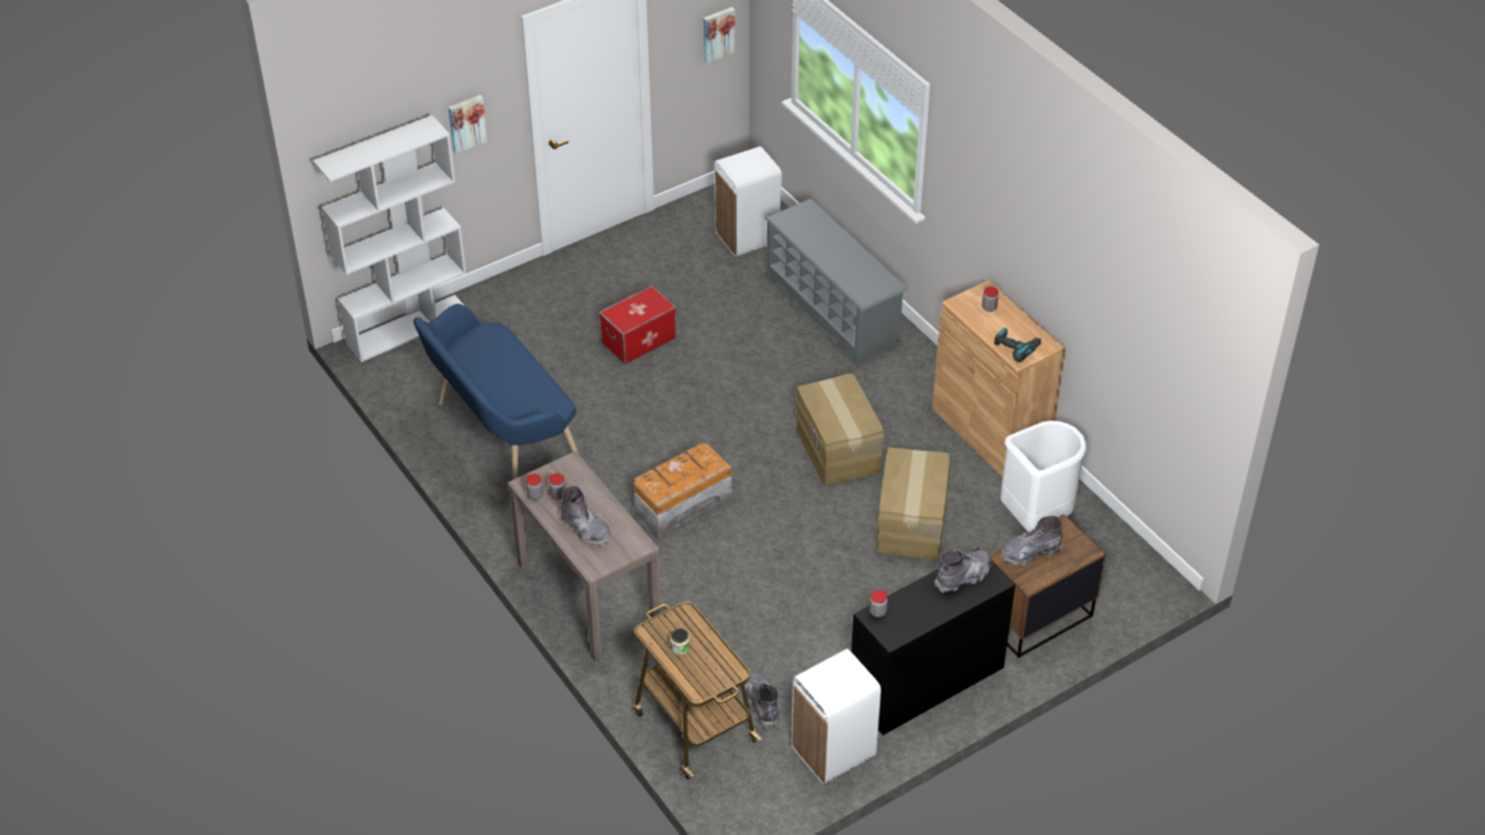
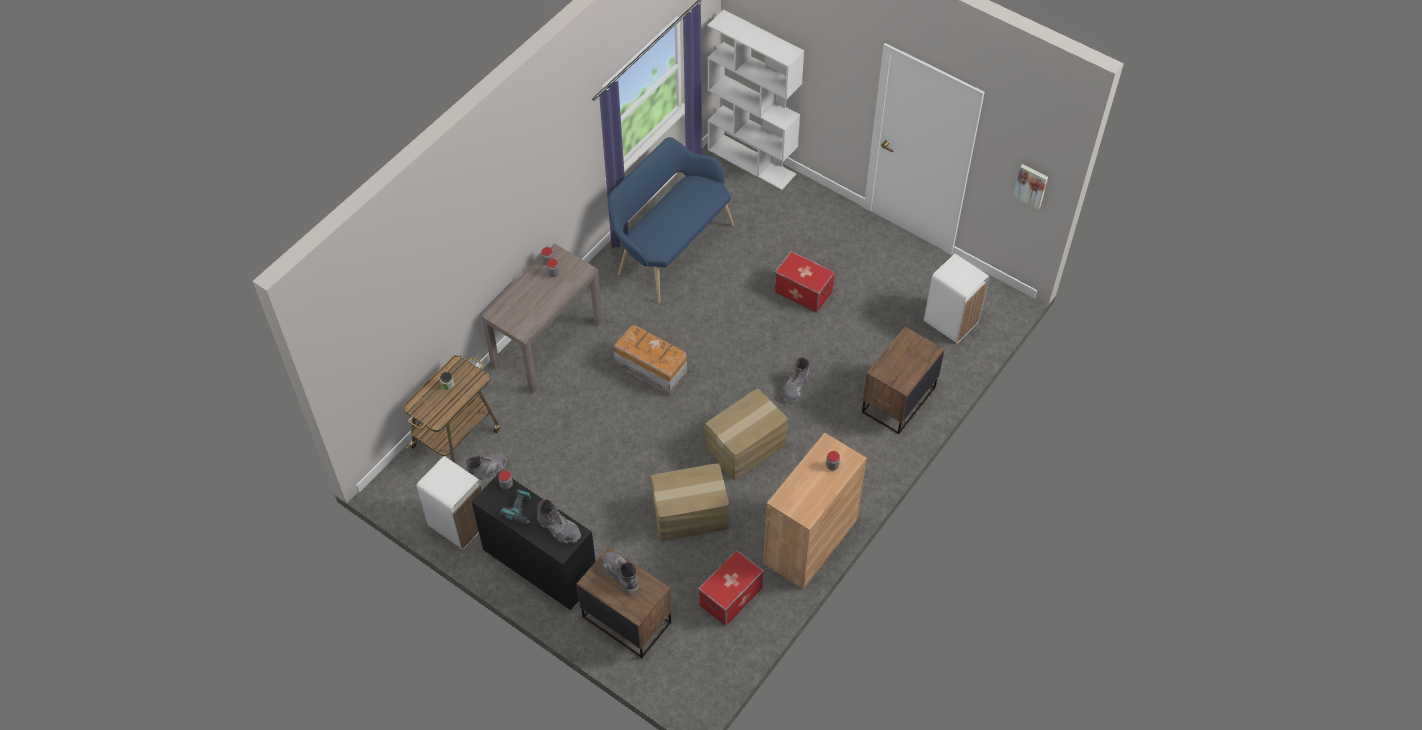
camera: 70 degrees right, 10 degrees up
(466, 123) = (830, 77): picture -> none
(586, 529) = (527, 298): grey boot -> grey boot (795, 387)
(833, 309) = (897, 400): grey shoe rack -> brown nightstand
(1016, 347) = (793, 495): power drill -> power drill (520, 510)
(1036, 517) = (730, 596): white trash can -> storage box

